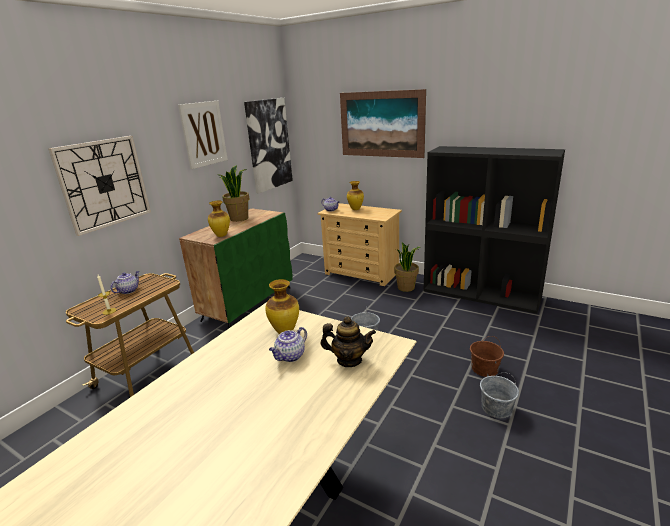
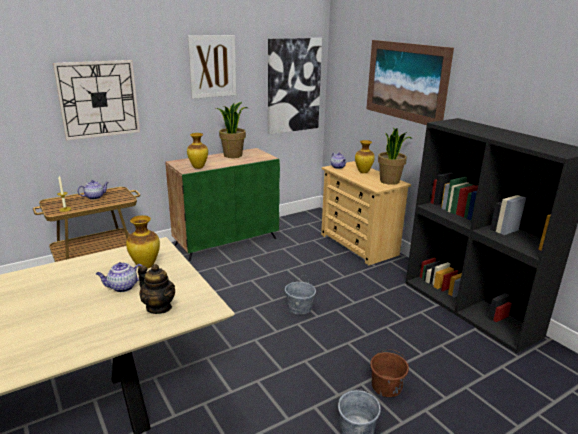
camera: 25 degrees right, 0 degrees up
(406, 287) = (390, 274): potted plant -> potted plant (390, 181)

